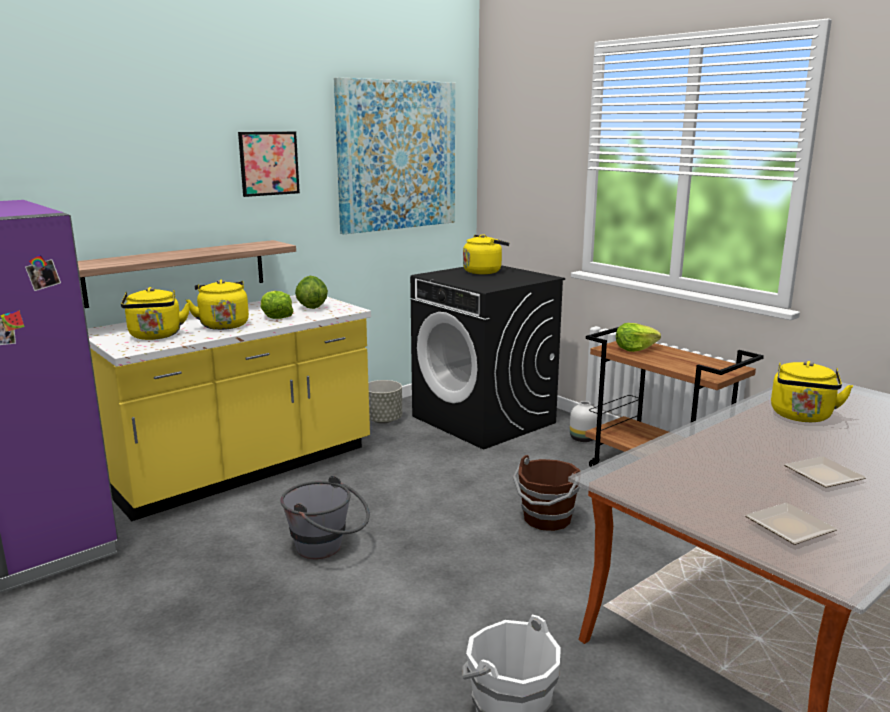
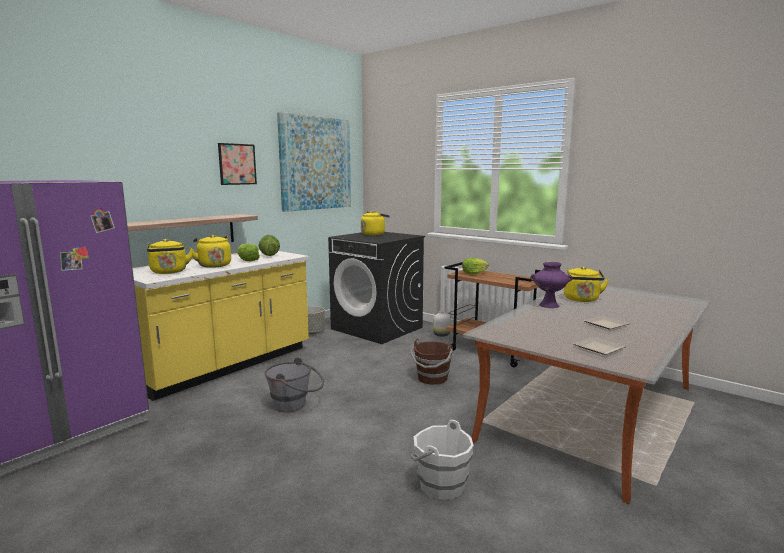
camera: 10 degrees left, 5 degrees down
(737, 426) = (548, 305): none -> purple vase

